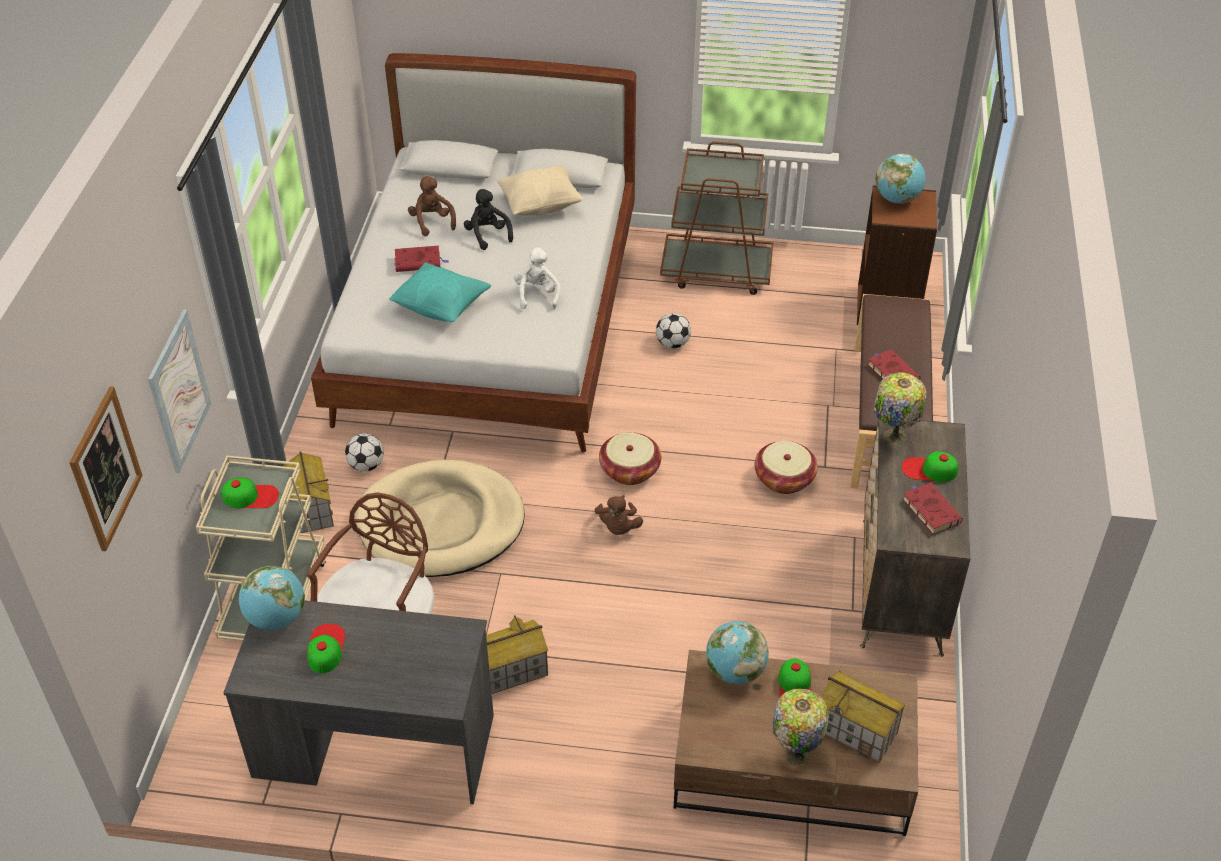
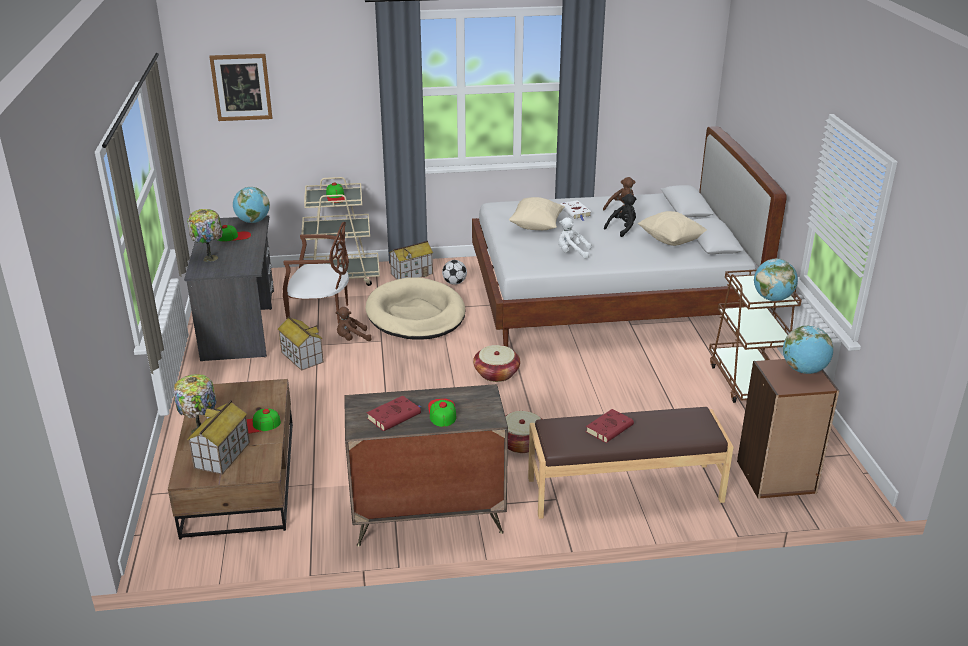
camera: 75 degrees right, 15 degrees down
(179, 391) = (338, 116): picture -> none
(419, 261) = (576, 212): red book -> white book
(441, 308) = (536, 226): turquoise pillow -> beige pillow
(537, 295) = (571, 253): white plush toy -> white plush toy turned 150 degrees counterclockwise
(618, 527) = (438, 377): brown plush toy -> brown plush toy (352, 339)
(672, 343) = (643, 372): football -> none
(735, 671) = (271, 398): globe -> globe (772, 298)
(893, 436) = (474, 392): table lamp -> table lamp (210, 257)

